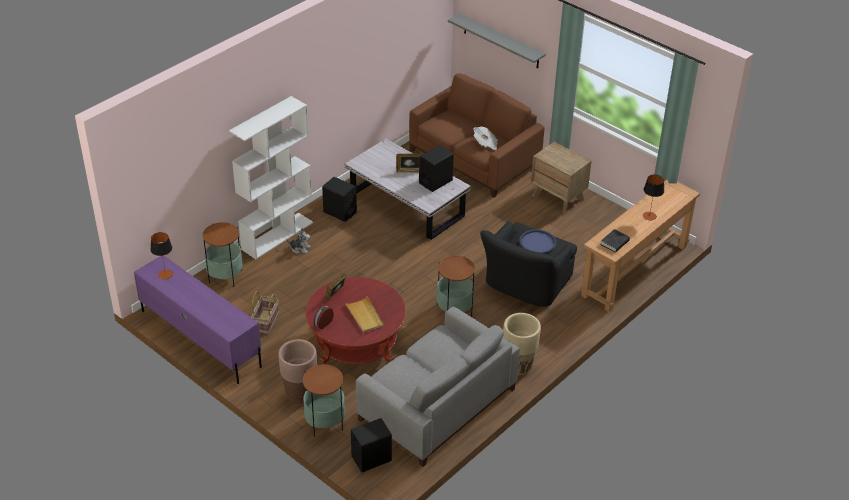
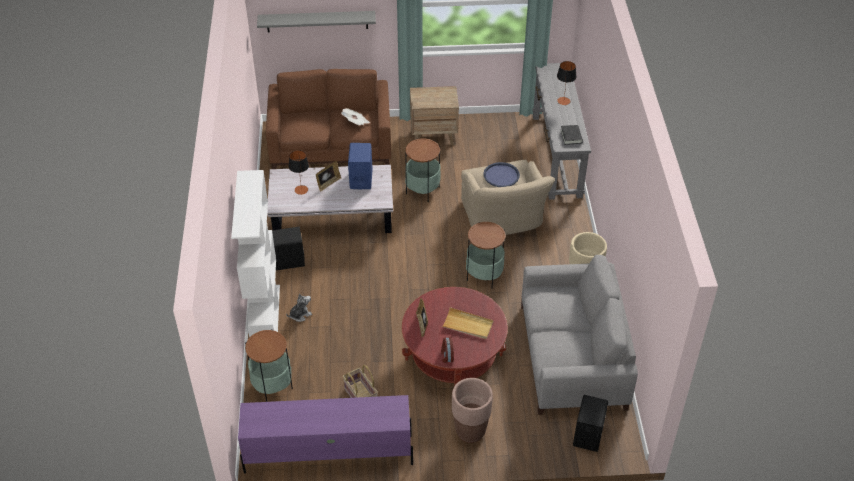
camera: 45 degrees left, 5 degrees up
(165, 274) = (270, 418): table lamp -> table lamp (301, 190)
(325, 422) = (519, 437): side table -> side table (423, 190)
(435, 182) = (361, 179): black speaker -> blue speaker
(524, 285) = (503, 219): black armchair -> beige armchair
(634, 270) = (556, 155): brown console table -> grey console table

